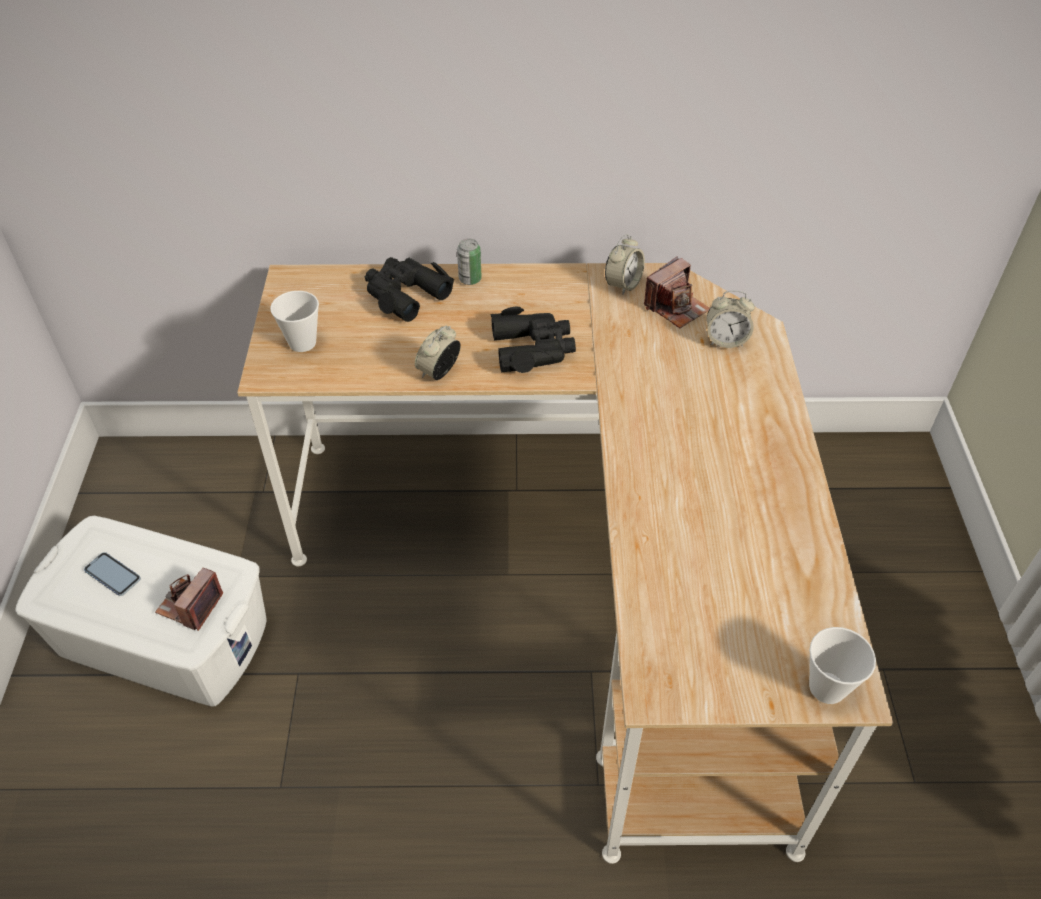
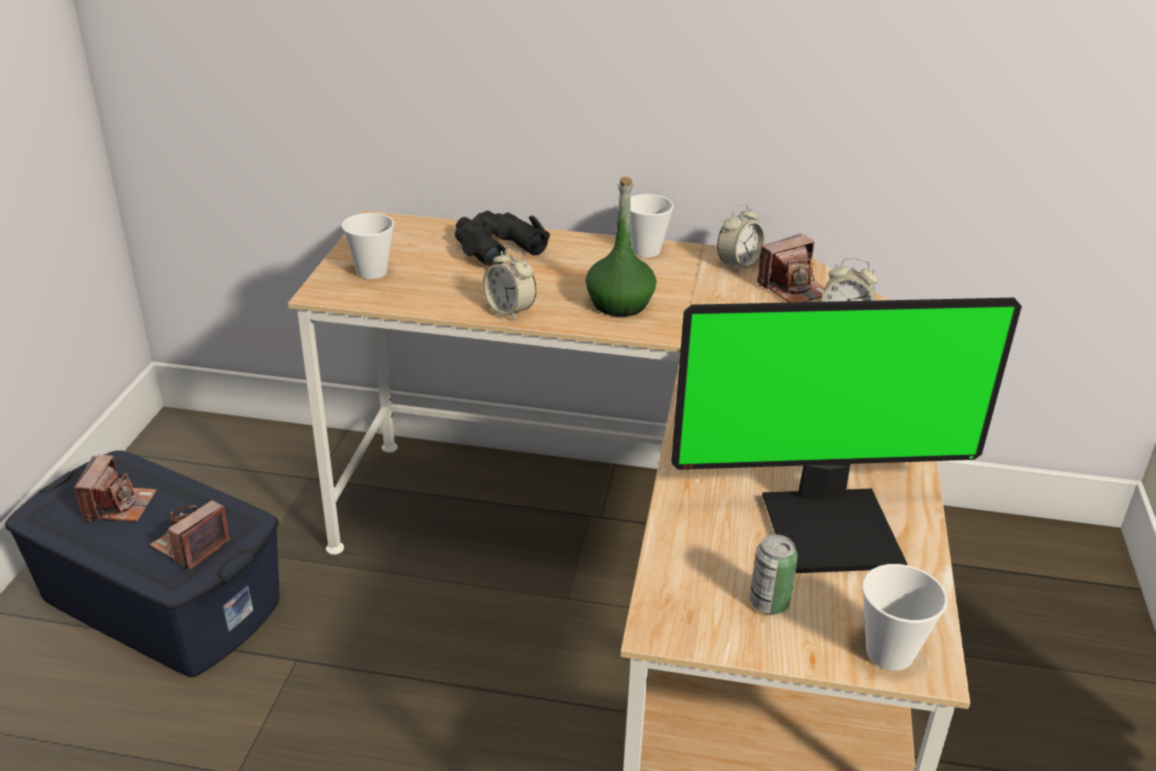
camera: 10 degrees right, 15 degrees down
(113, 575) = (119, 505): phone -> camera
(164, 636) = (162, 599): white storage box -> blue storage box
(439, 372) = (509, 311): alarm clock -> alarm clock turned 90 degrees counterclockwise
(470, 279) = (570, 243): can -> can (769, 603)
(532, 348) = (620, 304): black binoculars -> green bottle
(539, 279) = (646, 251): none -> cup
(759, 570) = (831, 527): none -> monitor

